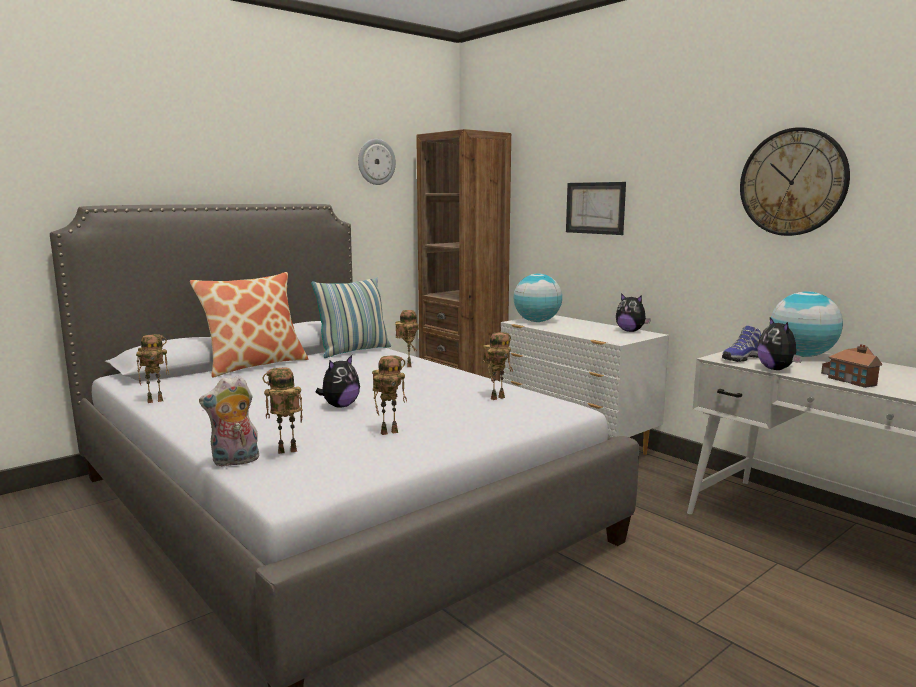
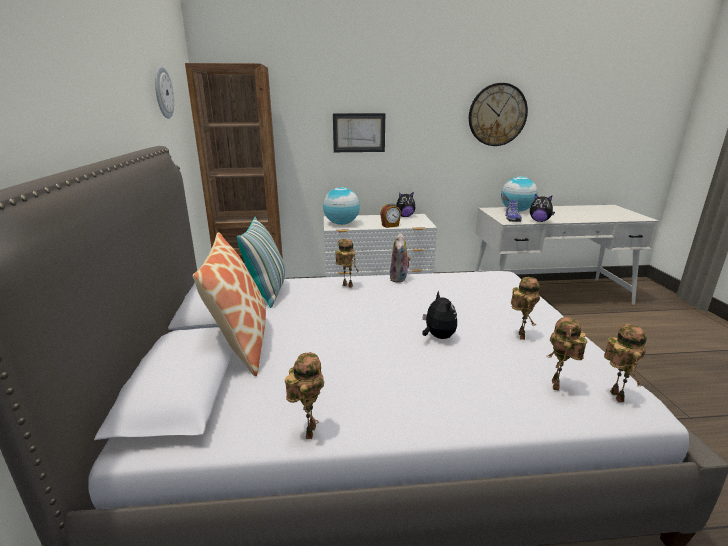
camera: 55 degrees left, 10 degrees up
(235, 462) = (561, 417): plush toy -> plush toy (399, 278)
(497, 397) = (465, 284): toy robot -> toy robot (614, 395)
(575, 333) = (390, 226): none -> alarm clock
(851, 378) = (565, 217): toy house -> none

